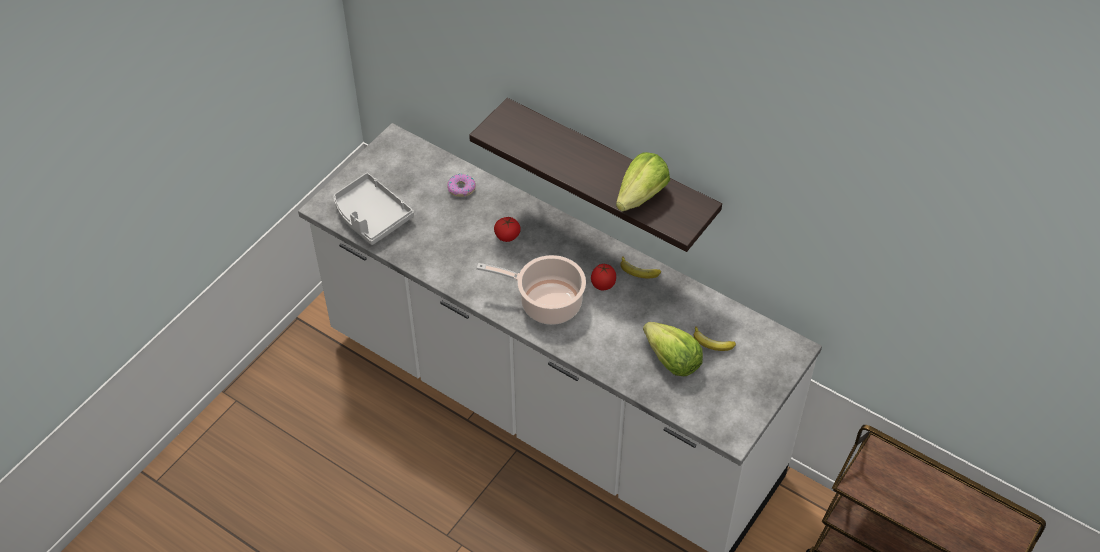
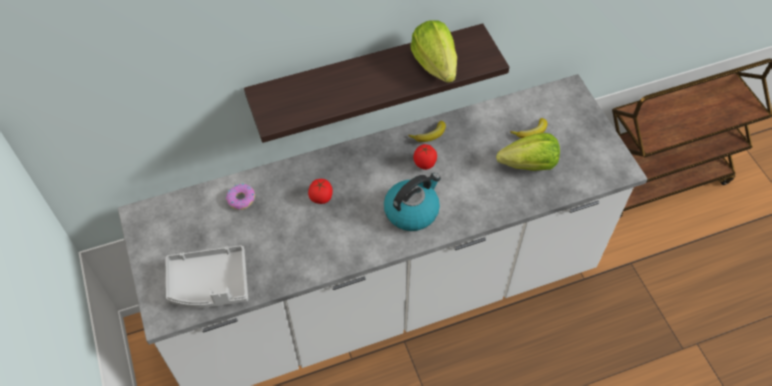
camera: 55 degrees left, 5 degrees up
(546, 303) = (412, 211): cooking pot -> kettle

